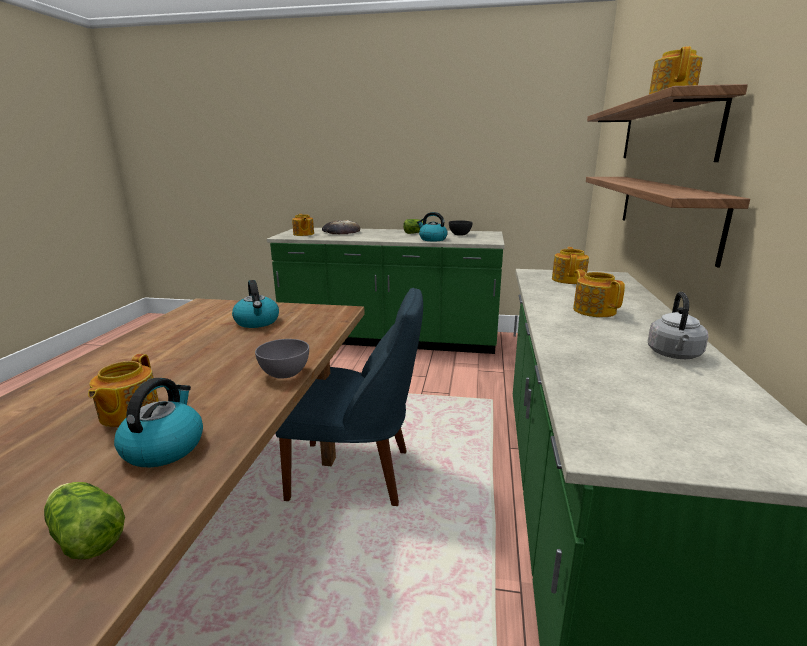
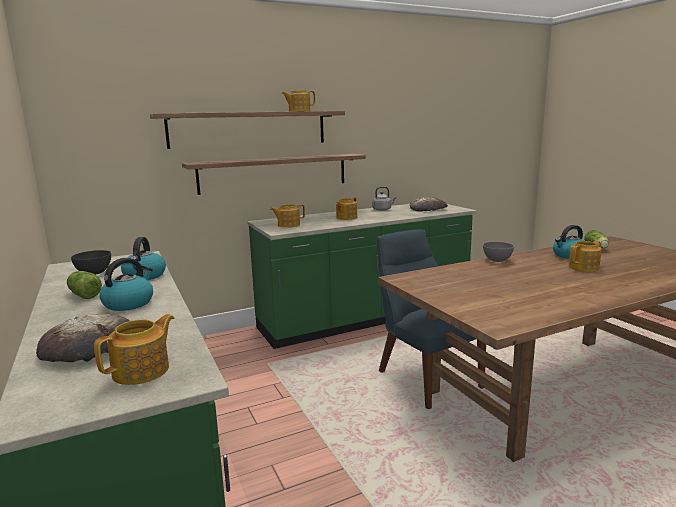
camera: 125 degrees left, 5 degrees down
(257, 322) = (472, 289): kettle -> kettle (129, 303)
(654, 406) = (428, 208): none -> bread

